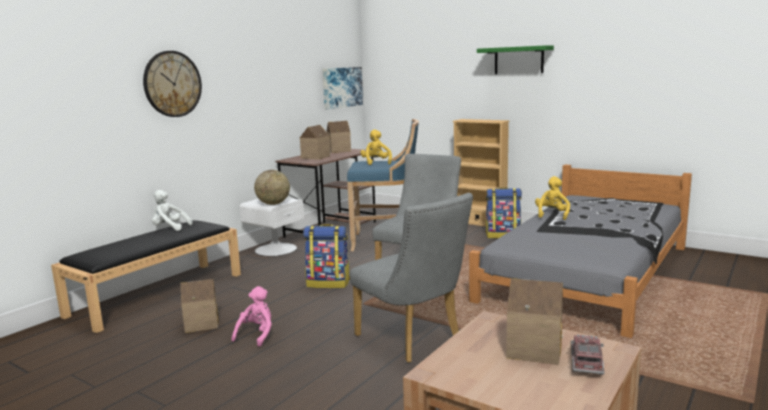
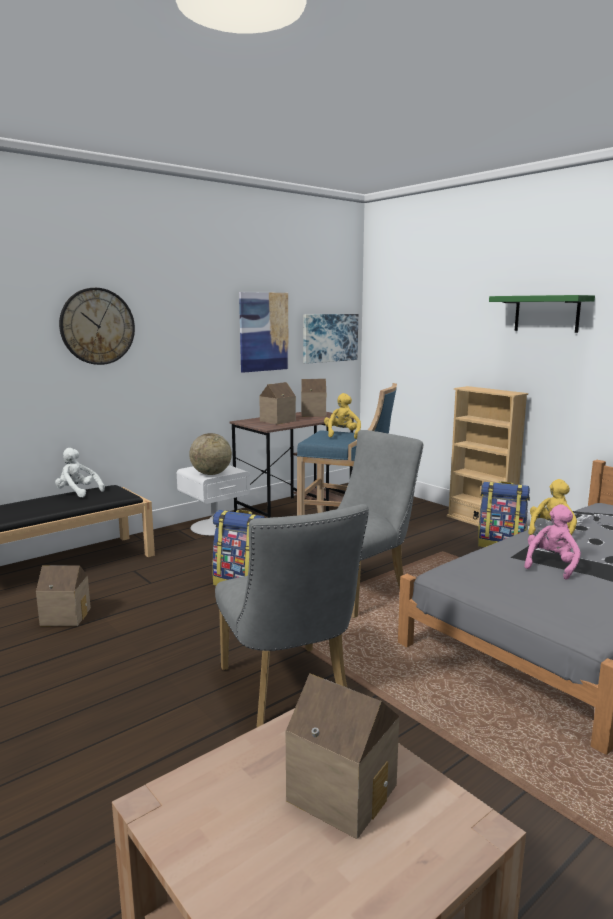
camera: 15 degrees right, 0 degrees up
(257, 335) = (111, 644): pink plush toy -> pink plush toy (551, 565)
(295, 84) = (263, 332): none -> picture
(586, 363) = (405, 848): toy truck -> none

